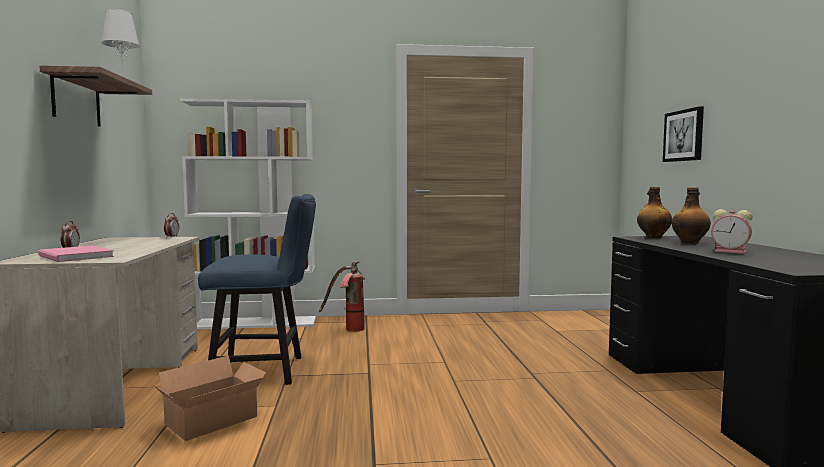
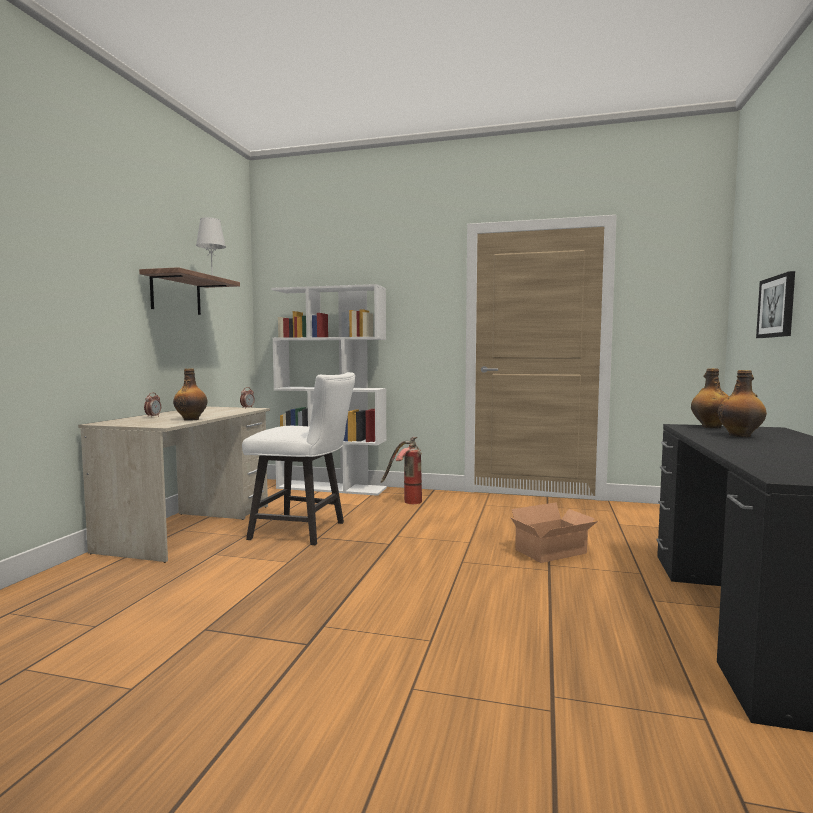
camera: 20 degrees right, 0 degrees up
(74, 256) = (144, 421): pink book -> none
(133, 251) = (191, 419): none -> bottle
(215, 421) = (232, 567): cardboard box -> cardboard box (553, 552)
(265, 371) = (305, 531): blue chair -> white chair
(731, 252) = (764, 449): alarm clock -> none

